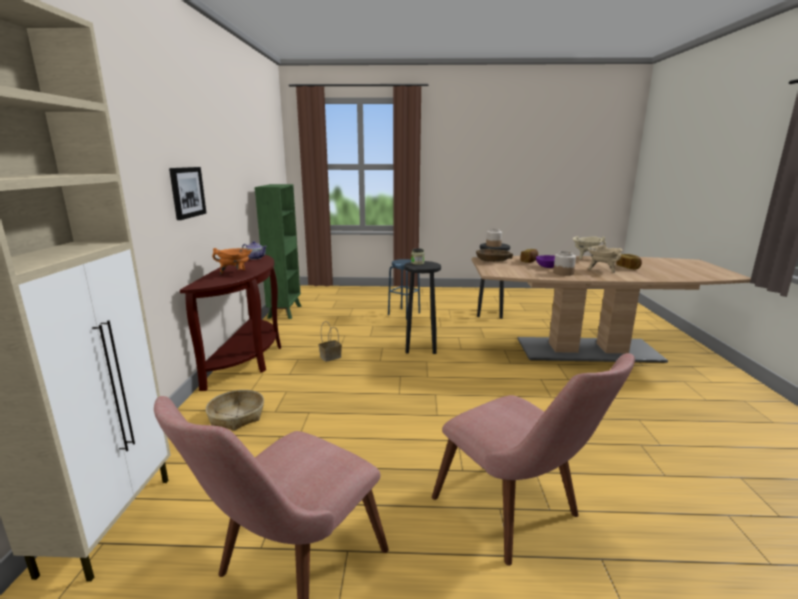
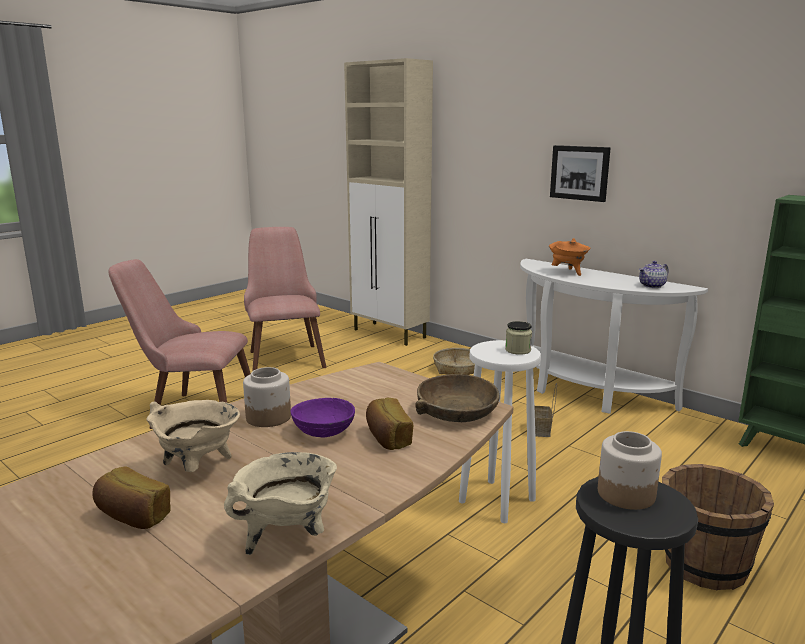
camera: 130 degrees right, 0 degrees up
(249, 358) = (586, 392): brown console table -> white console table
(404, 314) = (703, 565): blue stool -> brown bucket
(420, 347) = (498, 501): black stool -> white stool

